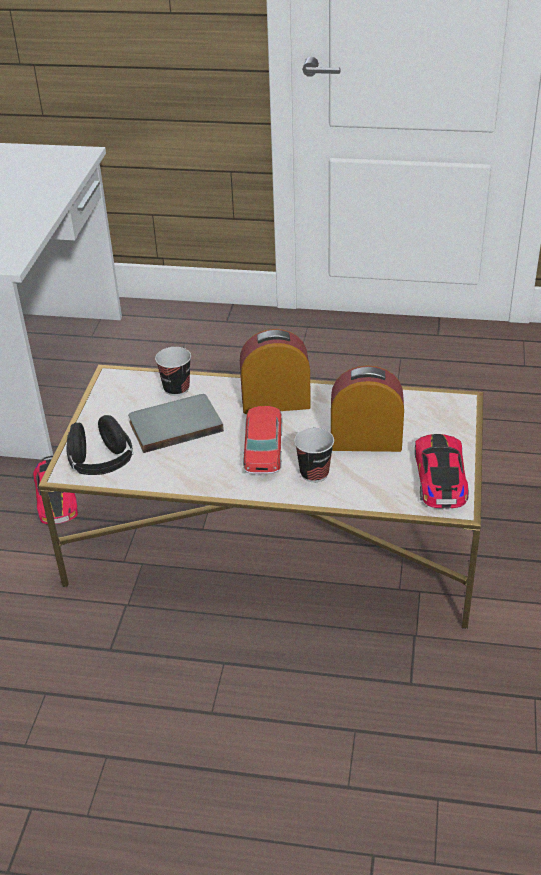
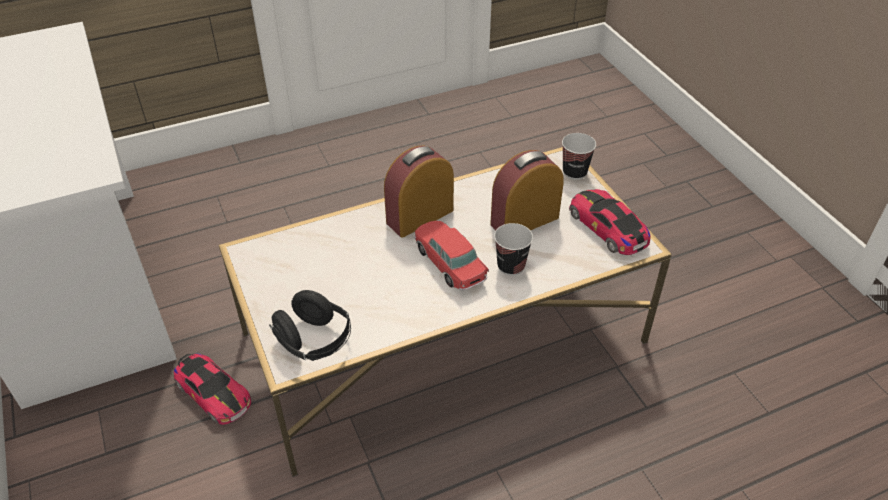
camera: 35 degrees left, 5 degrees up
(174, 424) = (349, 273): grey book -> none
(176, 388) = (319, 239): cup -> cup (574, 172)

